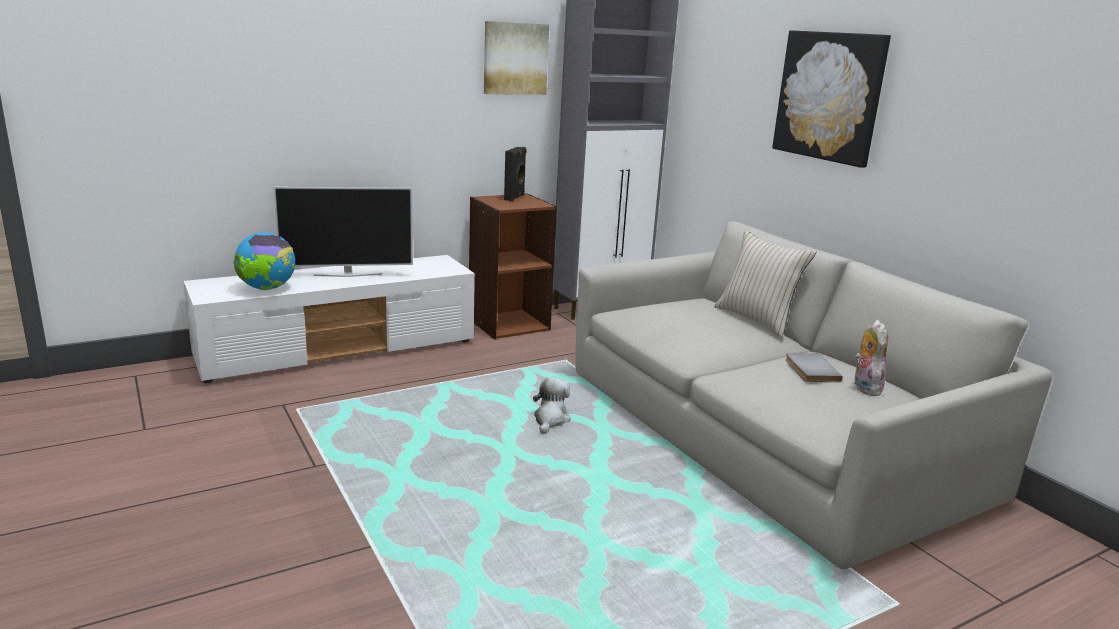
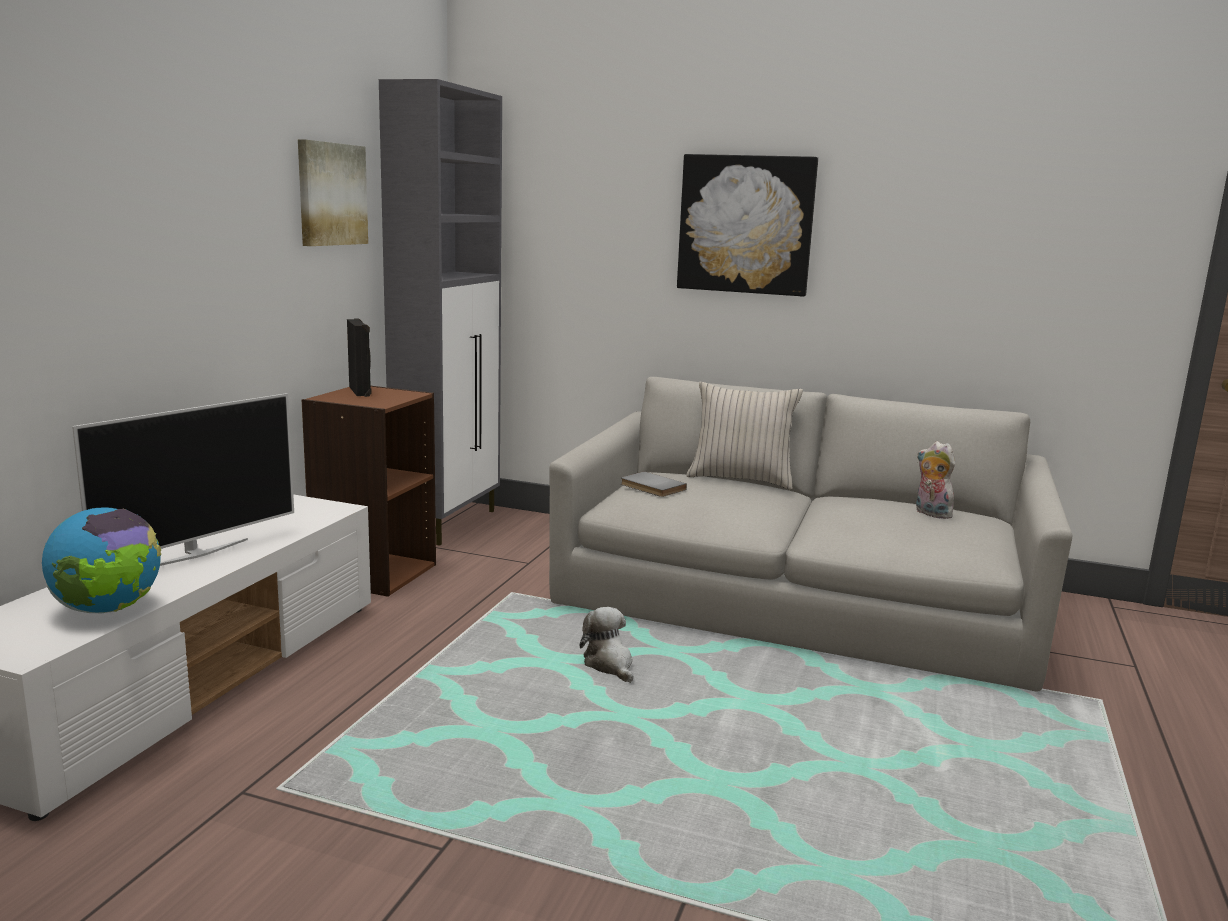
camera: 40 degrees left, 5 degrees down
(810, 370) = (872, 511): grey book -> grey book (651, 487)

